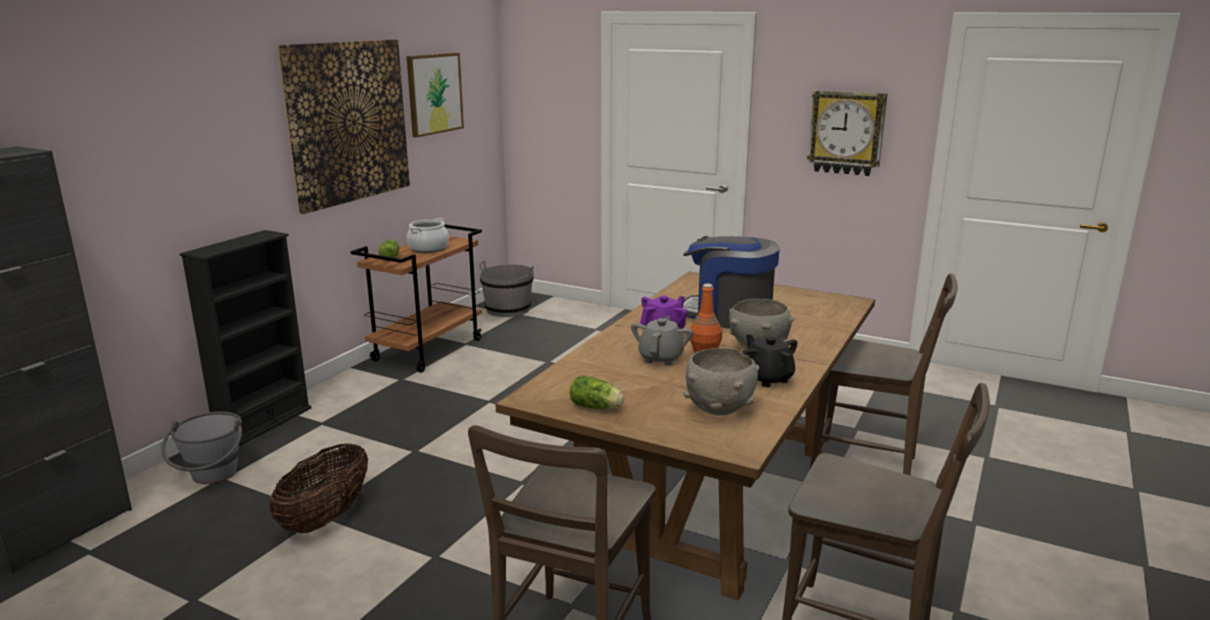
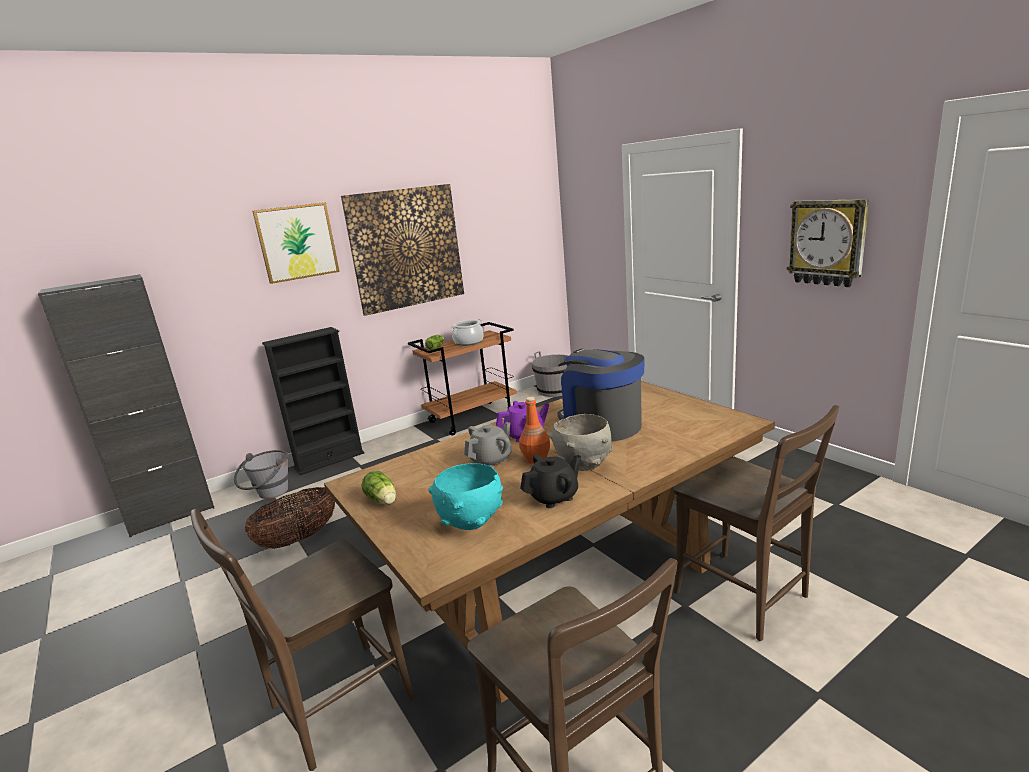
camera: 30 degrees right, 0 degrees up
(434, 94) = (490, 223): picture -> picture (297, 242)
(719, 409) = (471, 523): grey bowl -> turquoise bowl
(767, 378) = (554, 497): black teapot -> black teapot turned 60 degrees clockwise

